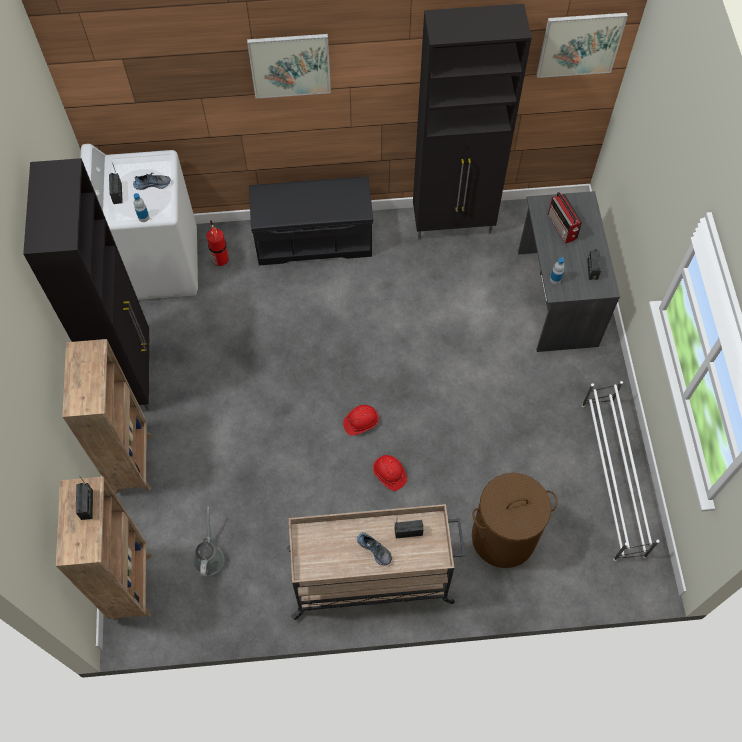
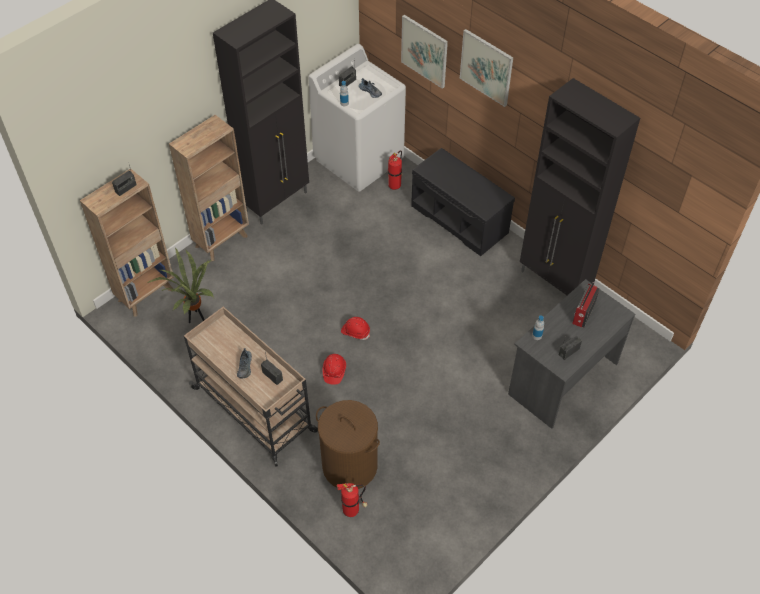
camera: 50 degrees right, 10 degrees down
(209, 557) = (195, 318): grey watering can -> potted plant
(552, 569) = (353, 510): none -> fire extinguisher
(580, 44) = (680, 186): picture -> picture (424, 51)
(612, 479) = (455, 504): white shoe rack -> none

